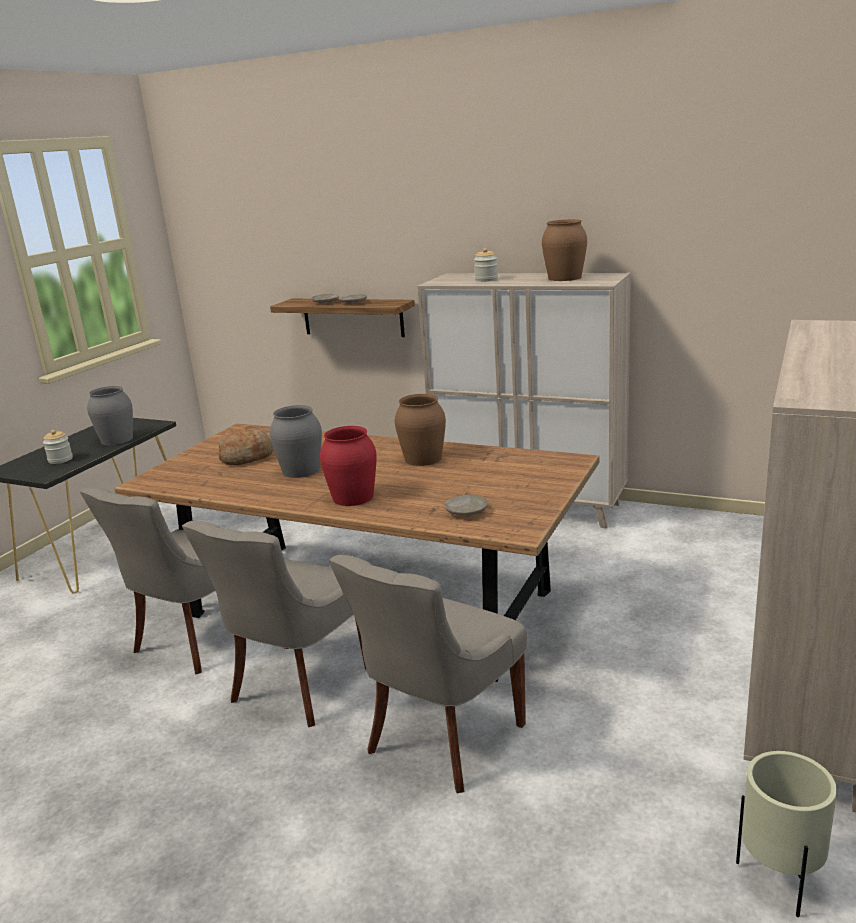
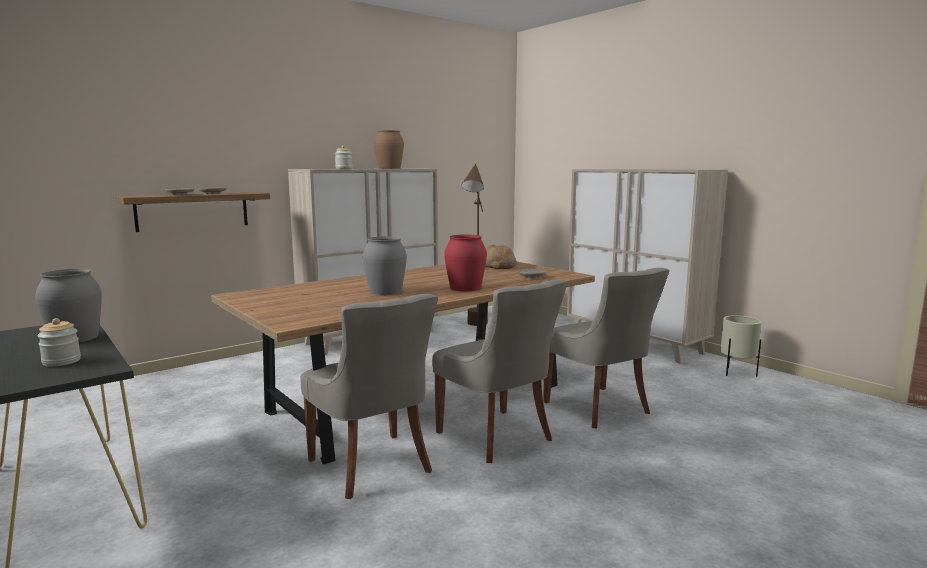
camera: 65 degrees left, 10 degrees down
(247, 457) = (315, 298): bread -> bread (498, 266)
(422, 458) = (430, 273): brown vase -> none
(668, 547) = (475, 327): none -> brown floor lamp

